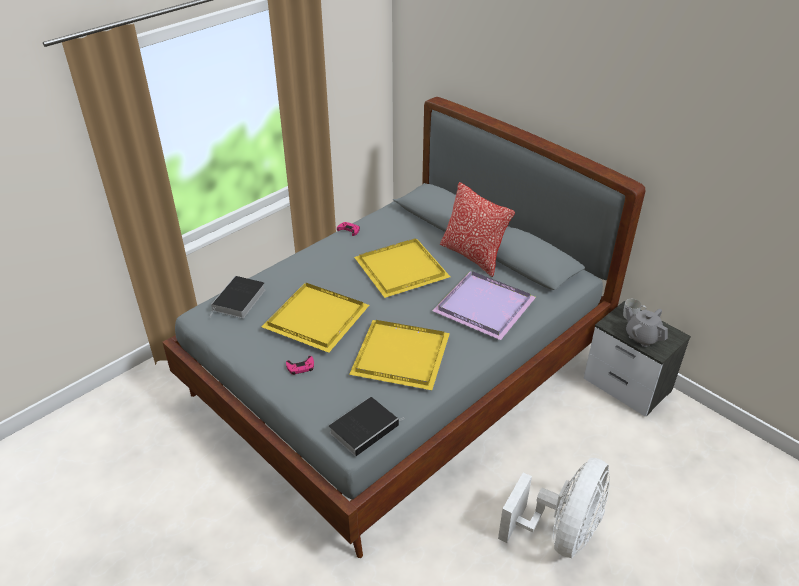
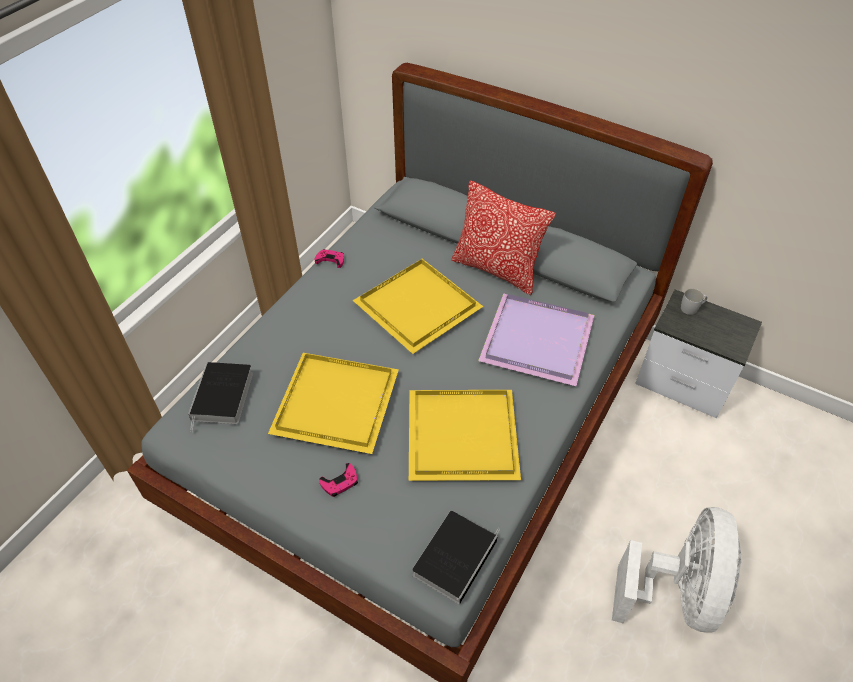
camera: 15 degrees left, 10 degrees up
(642, 337) = (711, 334): grey teapot -> none

